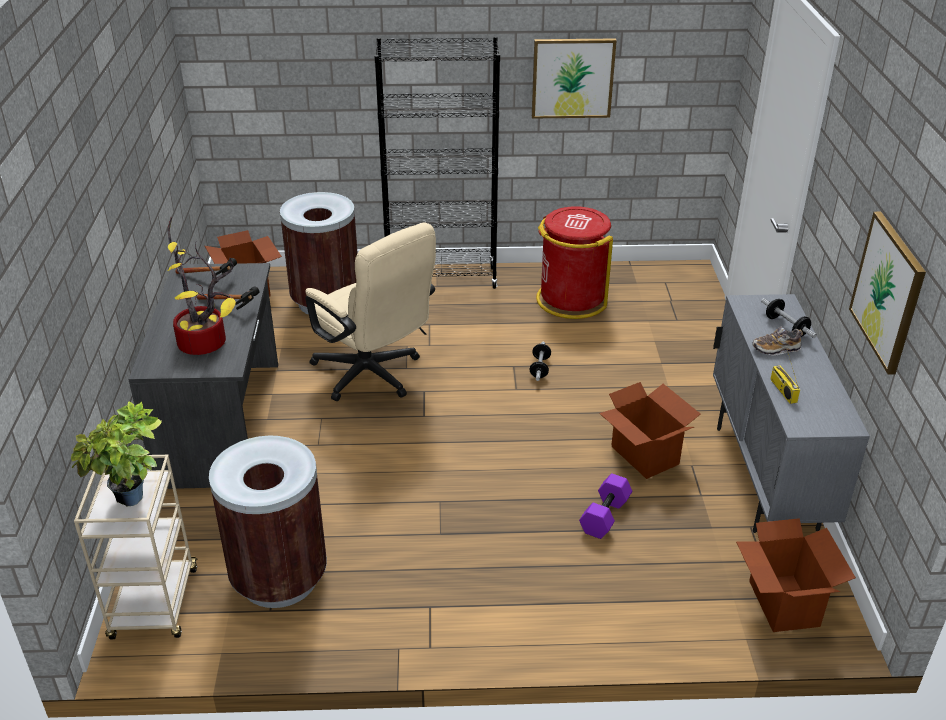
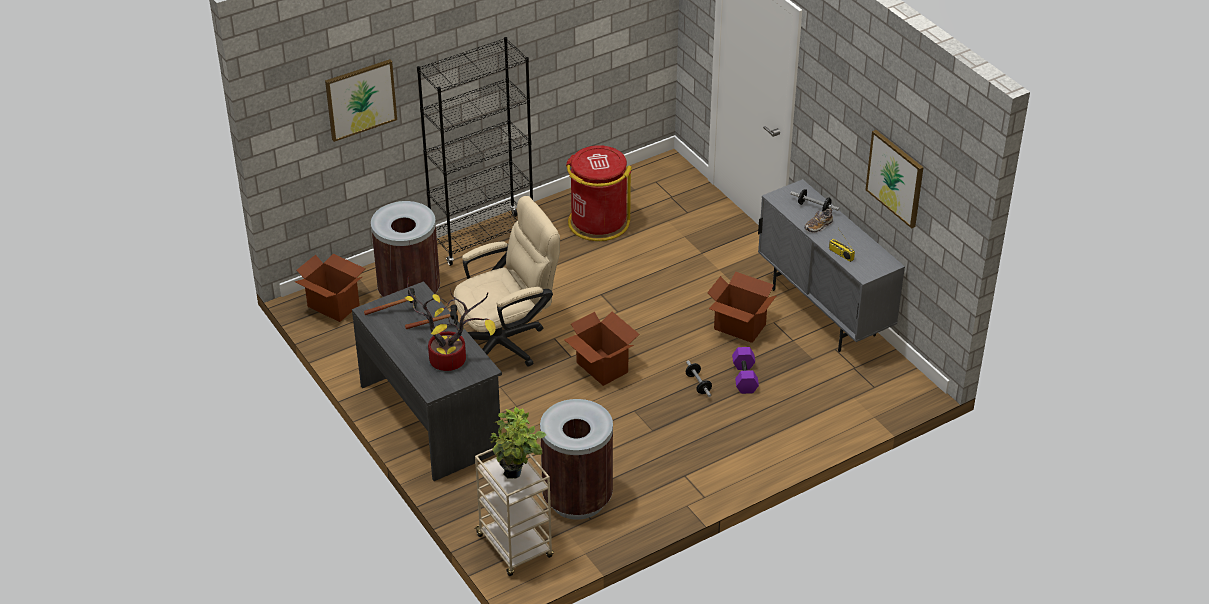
camera: 30 degrees left, 5 degrees up
(373, 377) = (507, 341): beige office chair -> beige office chair turned 45 degrees counterclockwise
(540, 368) = (621, 289): dumbbell -> dumbbell (698, 384)
(572, 78) = (561, 47): picture -> picture (360, 99)
(782, 604) = (881, 388): cardboard box -> cardboard box (601, 368)

